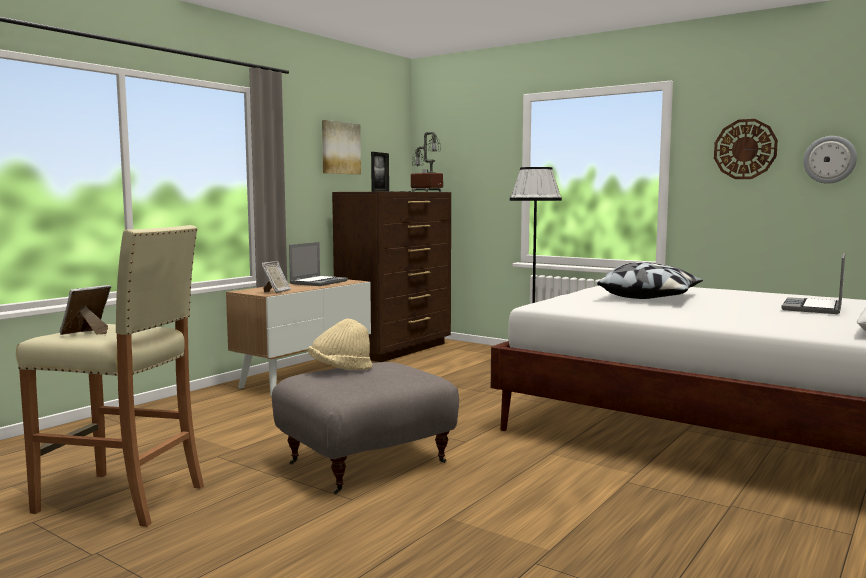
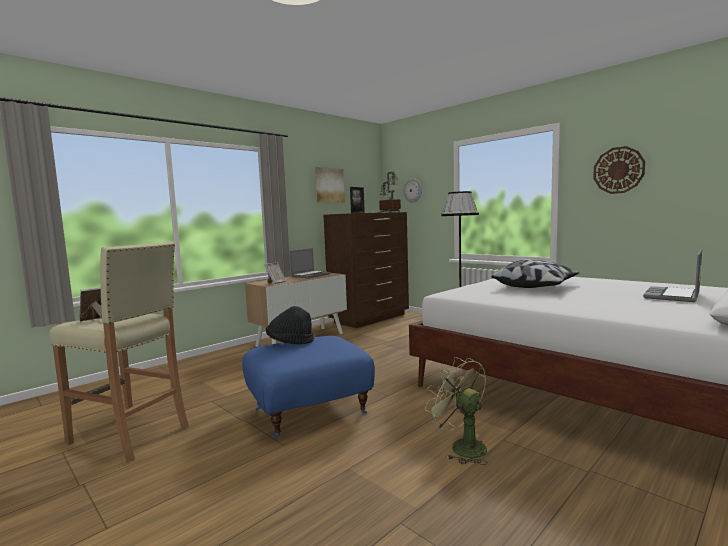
camera: 10 degrees right, 0 degrees up
(340, 369) = (290, 343): beige hat -> black hat
(366, 462) = (309, 411): grey ottoman -> blue ottoman
(579, 490) = (461, 446): none -> green fan
(829, 159) = (690, 174): wall clock -> wall clock (413, 190)

